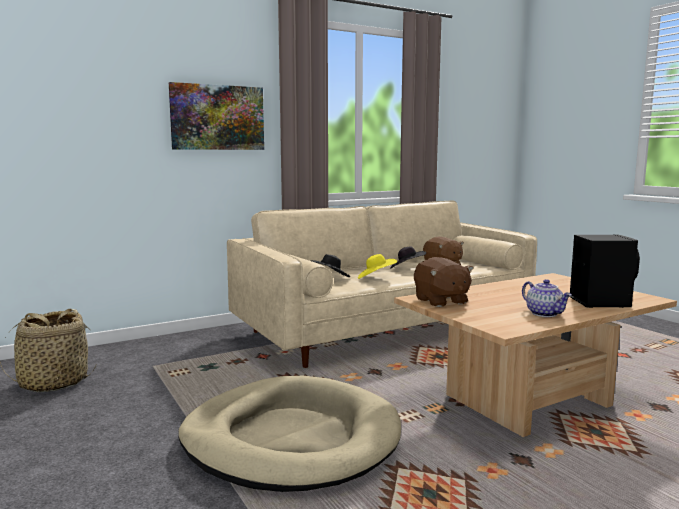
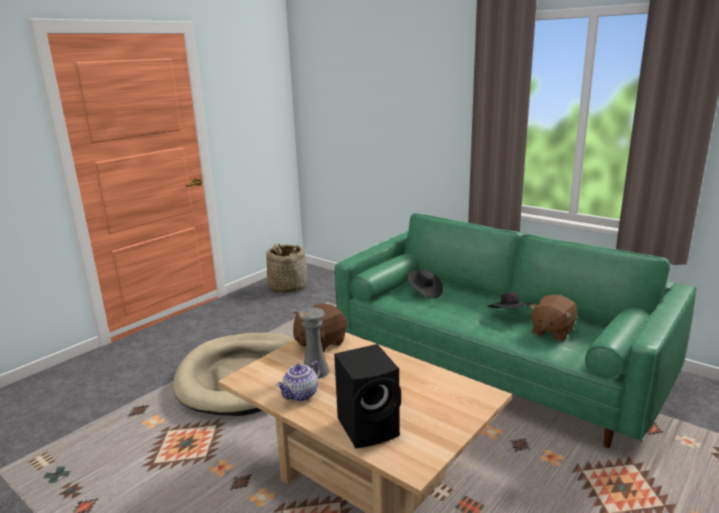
camera: 70 degrees right, 10 degrees up
(217, 117) = (430, 121): picture -> none
(376, 278) = (444, 309): yellow hat -> none
(384, 328) = (496, 366): beige sofa -> green sofa
(499, 307) = (315, 371): none -> grey vase

